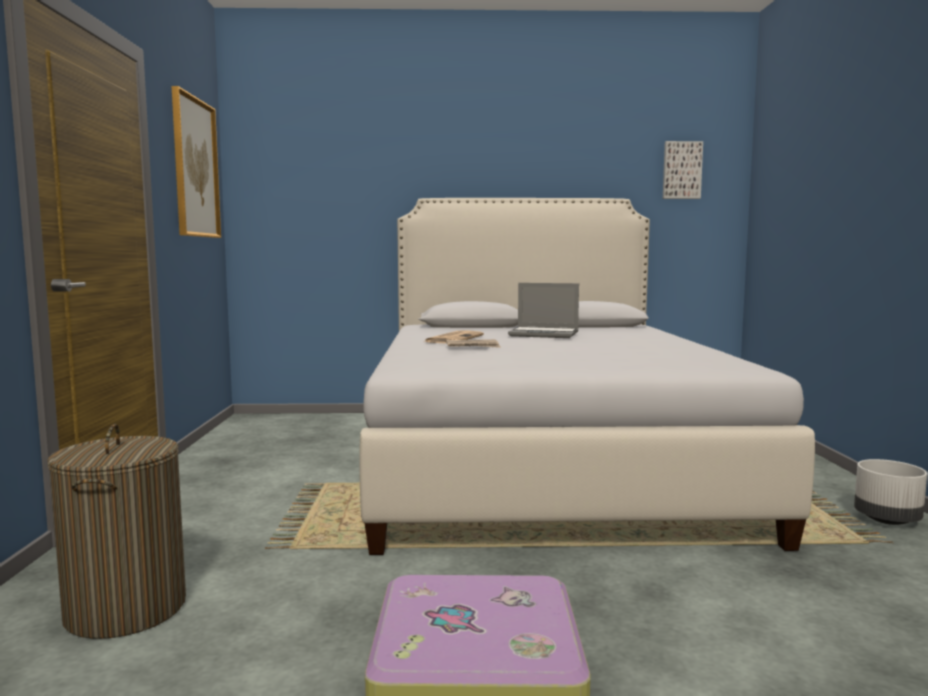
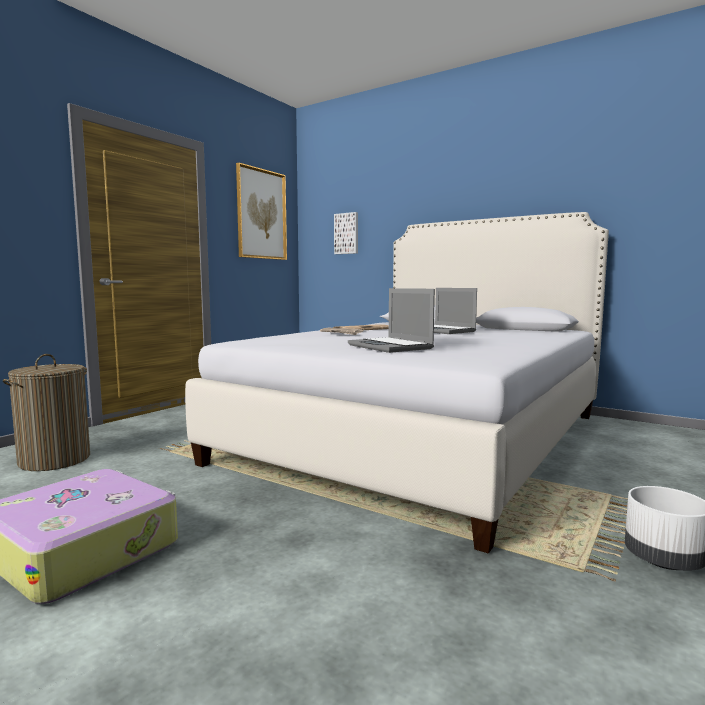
camera: 35 degrees right, 0 degrees up
(608, 359) = (391, 347): none -> laptop
(681, 170) = (652, 179): picture -> picture (347, 233)

